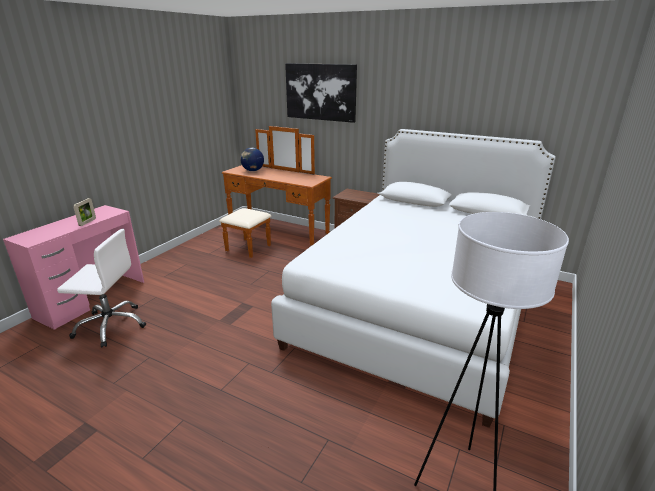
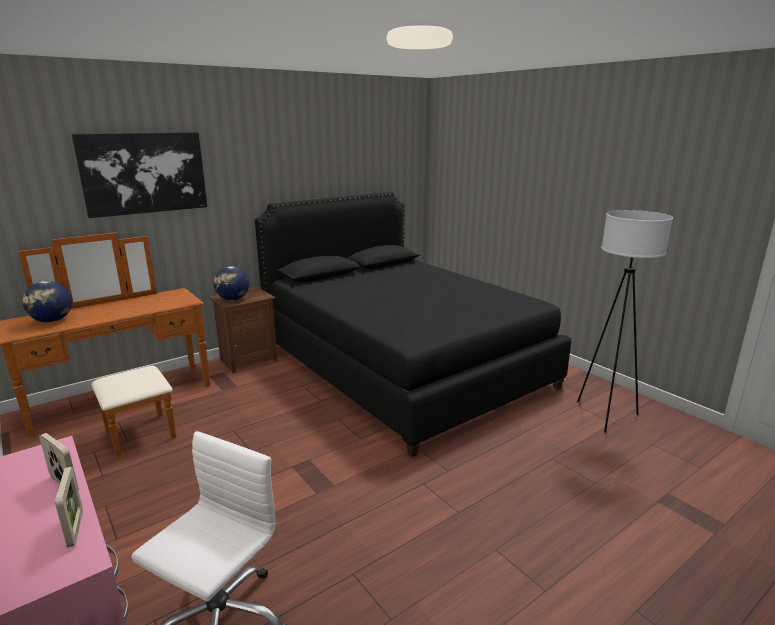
camera: 65 degrees left, 5 degrees down
(54, 234) = (75, 528): none -> picture frame
(349, 195) = (233, 299): none -> globe
(419, 306) = (402, 366): white bed -> black bed

